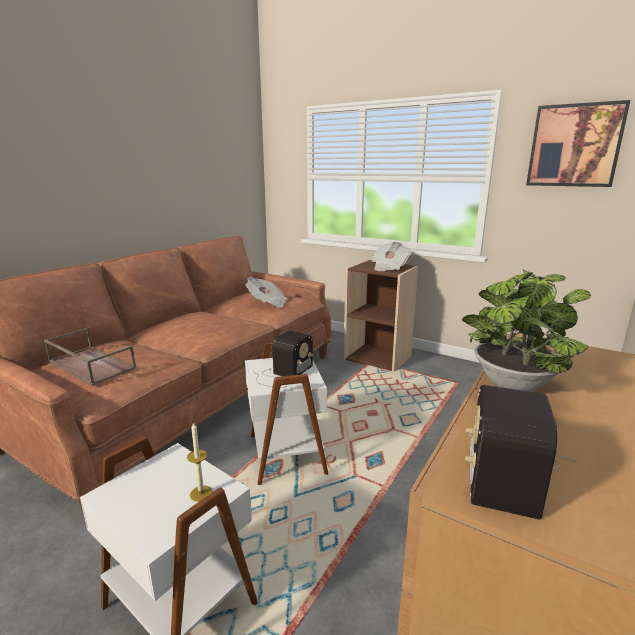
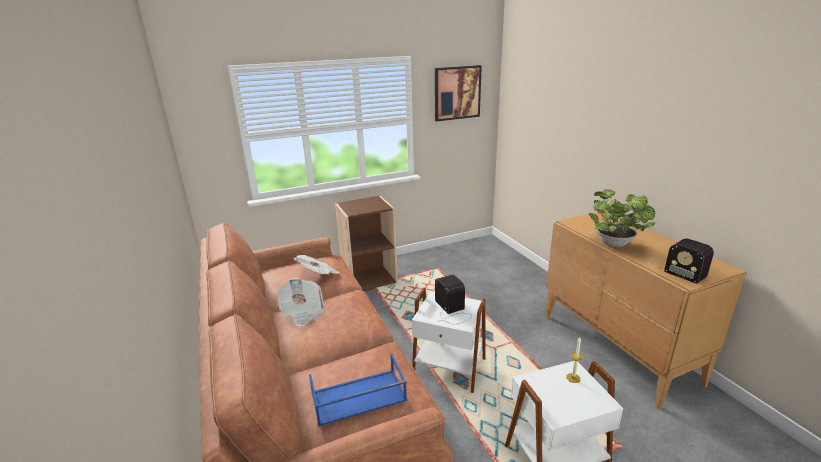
camera: 55 degrees left, 5 degrees up
(90, 365) = (357, 398): brown tray -> blue tray
(389, 267) = (370, 204): newspaper -> newspaper (302, 312)

